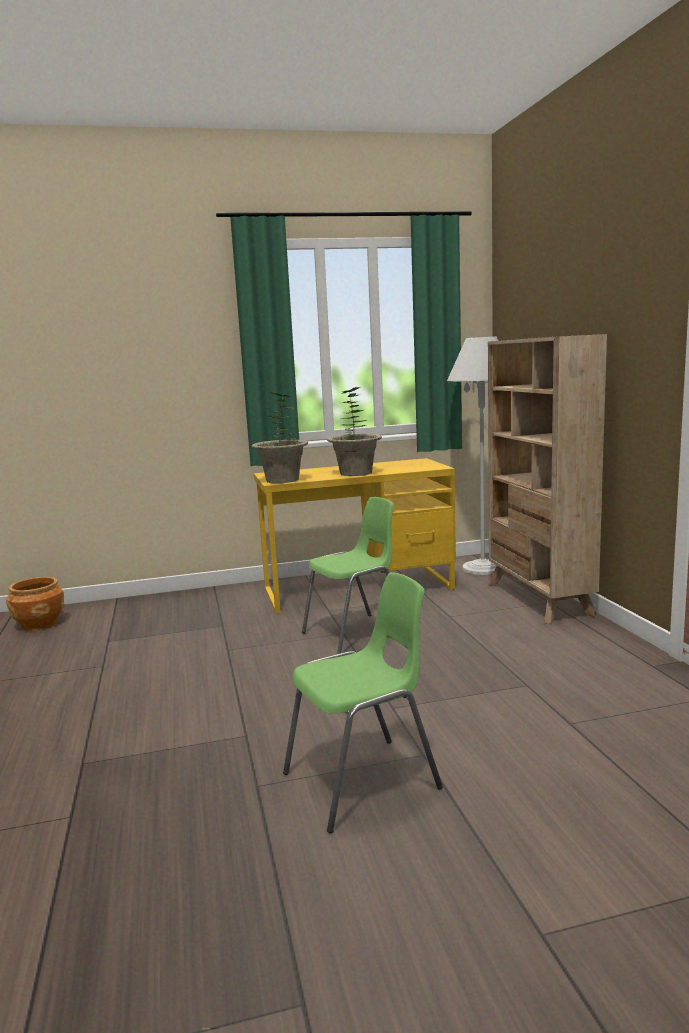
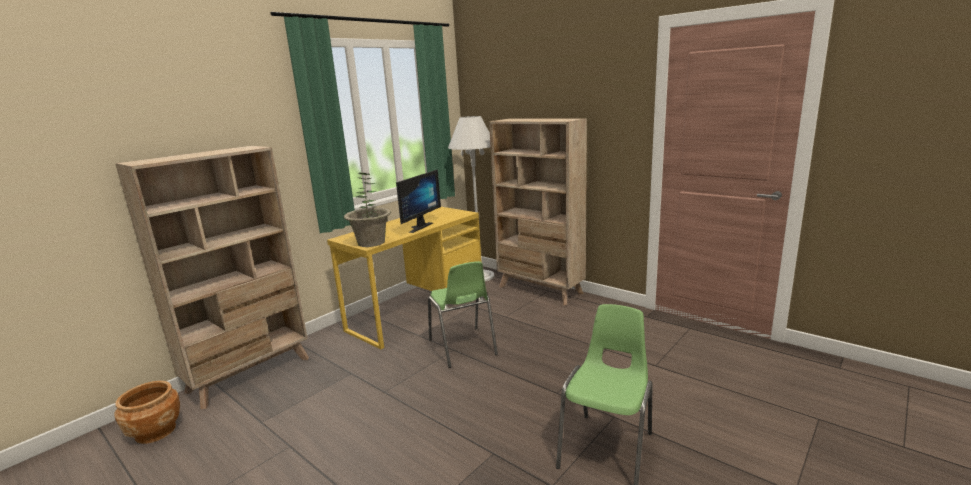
camera: 35 degrees left, 5 degrees up
(147, 603) = (251, 374): none -> beige bookcase
(356, 473) = (417, 227): potted plant -> monitor
(356, 633) = (463, 347): green chair -> green chair turned 135 degrees clockwise

